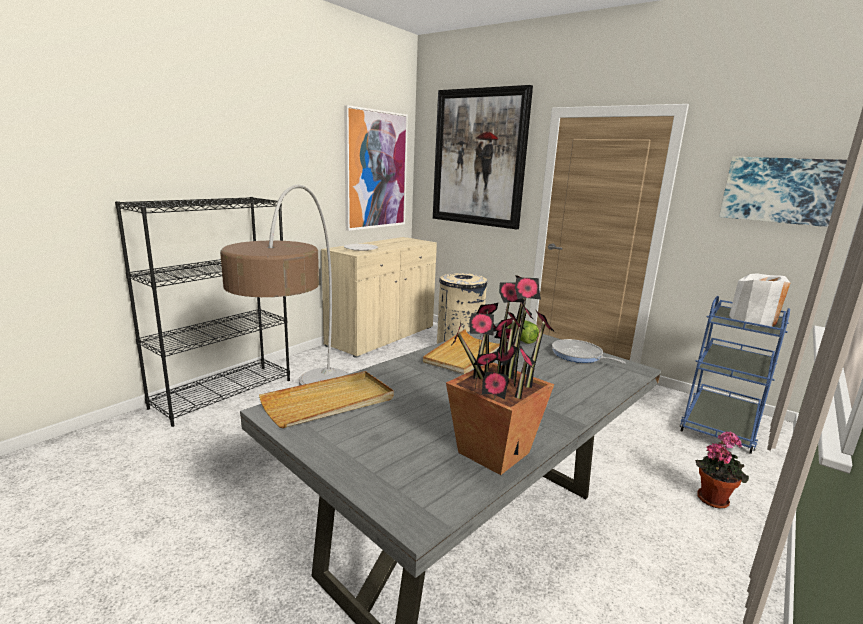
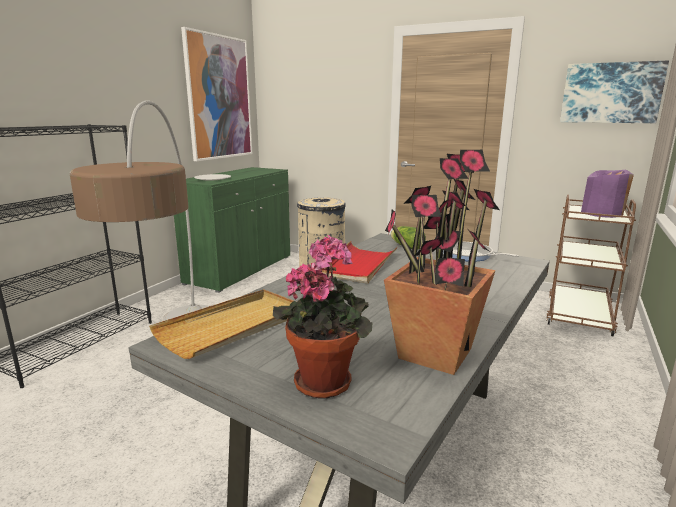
camera: 10 degrees left, 0 degrees up
(382, 336) = (240, 269): beige cabinet -> green cabinet
(465, 354) = (359, 265): beige tray -> red tray
(479, 158) = (324, 82): picture -> none
(713, 498) = (596, 380): potted plant -> potted plant (326, 380)
(720, 426) = (579, 316): blue cart -> brown cart
(753, 320) = (602, 213): white vase -> purple vase

